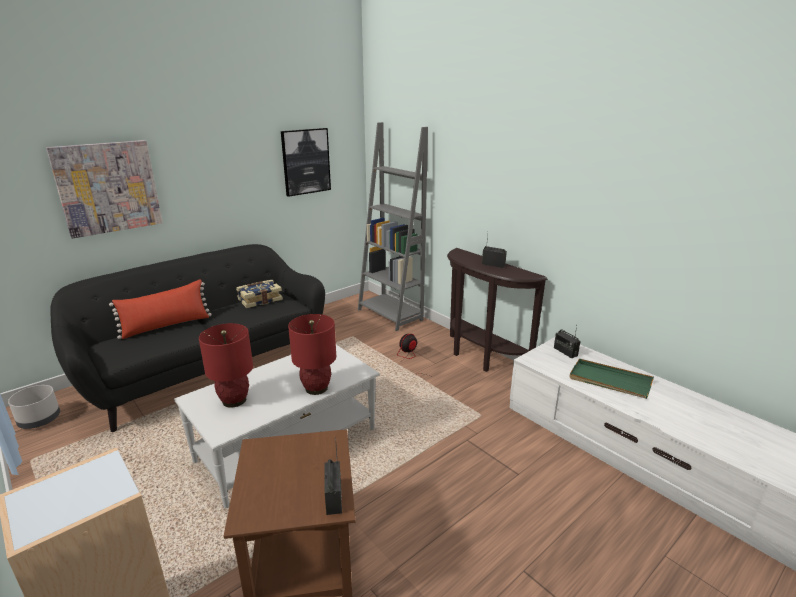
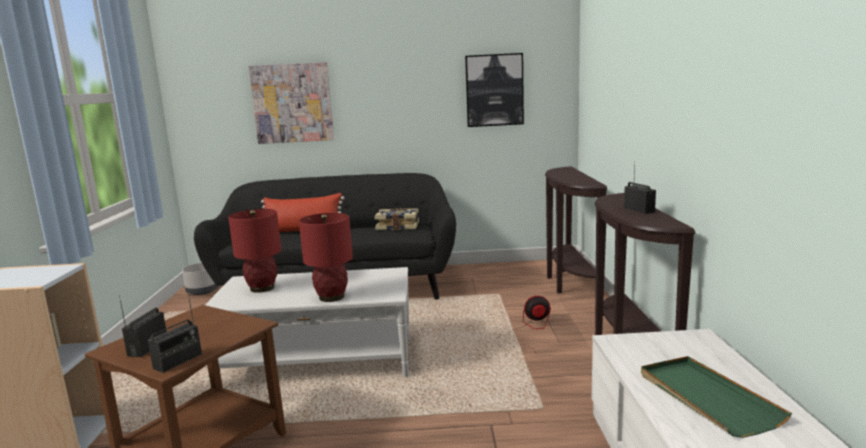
camera: 40 degrees right, 10 degrees down
(390, 314) = (569, 284): grey bookcase -> brown console table
(565, 352) = (688, 347): radio -> radio (147, 347)

